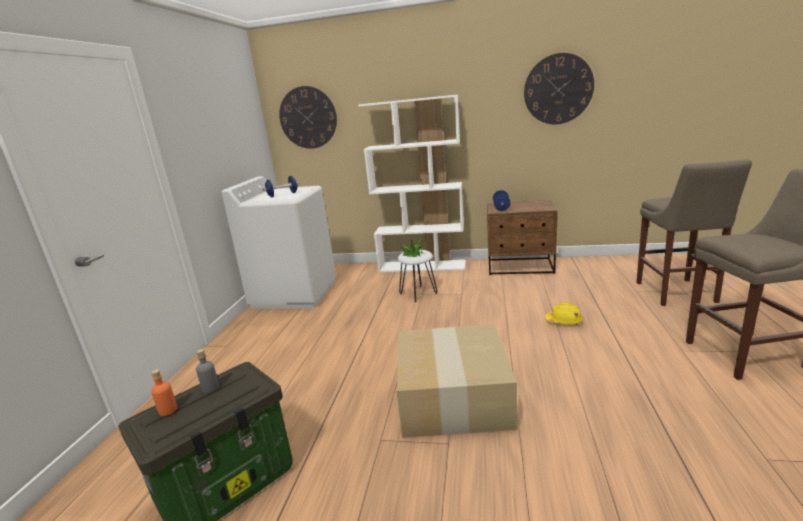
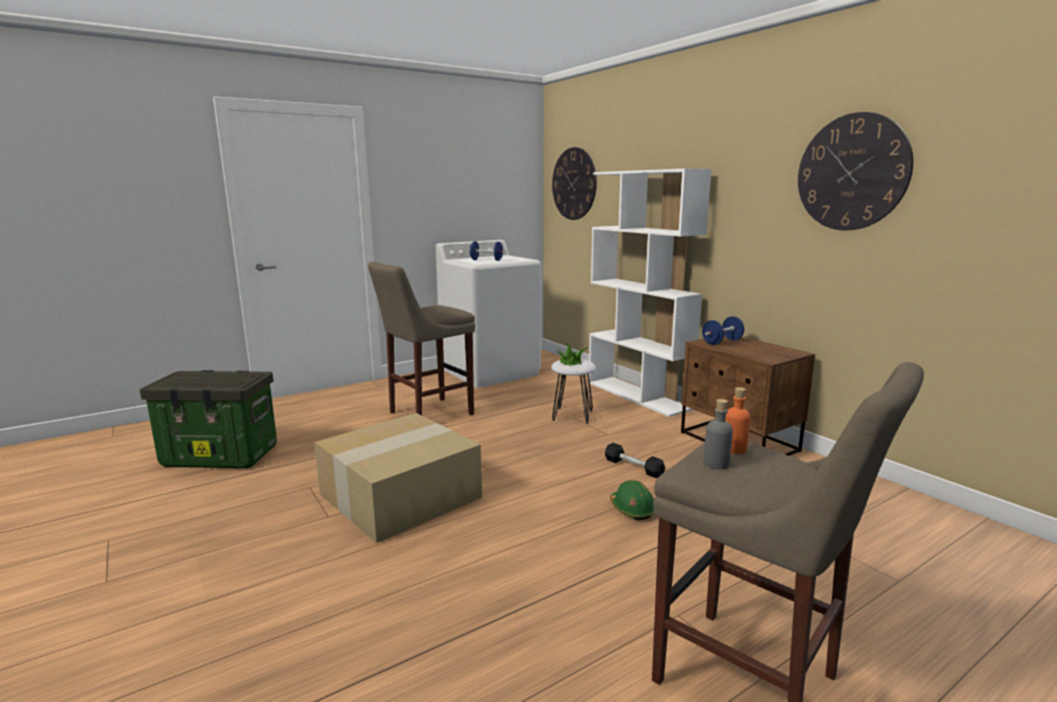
camera: 45 degrees right, 5 degrees down
(168, 410) = (194, 374): orange bottle -> orange bottle (734, 449)
(210, 388) = (227, 374): grey bottle -> grey bottle (716, 463)
(514, 302) = (633, 467): none -> black dumbbell
(564, 321) = (632, 509): yellow hard hat -> green hard hat
(676, 294) = (871, 576): beige stool -> beige stool (427, 414)

